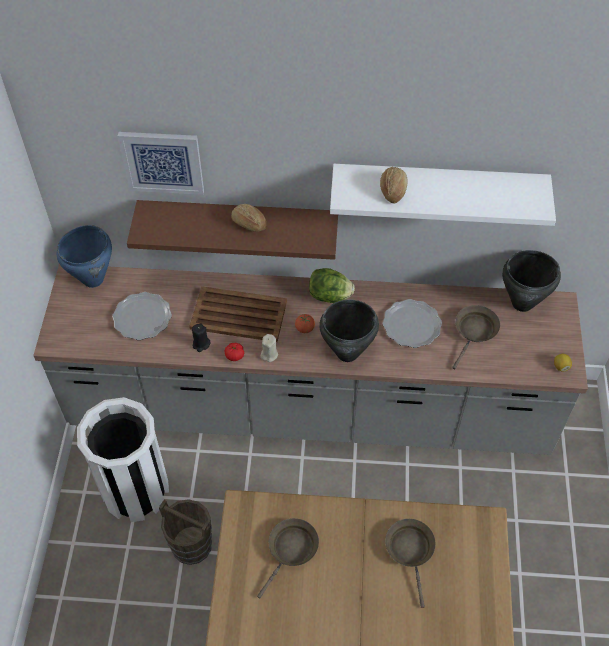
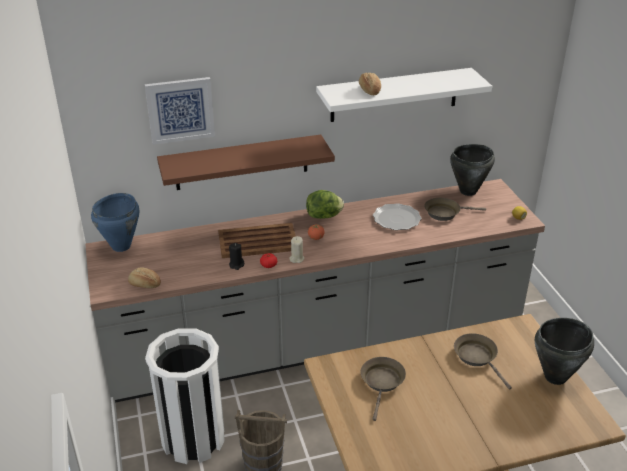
camera: 20 degrees left, 20 degrees down
(142, 318) = (177, 260): plate -> none
(248, 224) = (256, 152): bread -> bread (144, 285)
(347, 353) = (358, 244): black cooking pot -> black cooking pot (556, 377)
(474, 332) = (445, 213): brown frying pan -> brown frying pan turned 105 degrees counterclockwise

